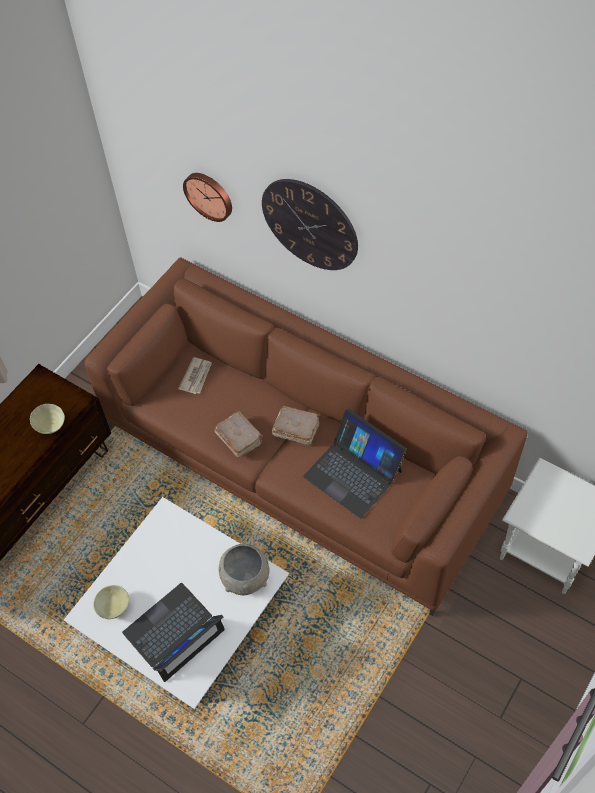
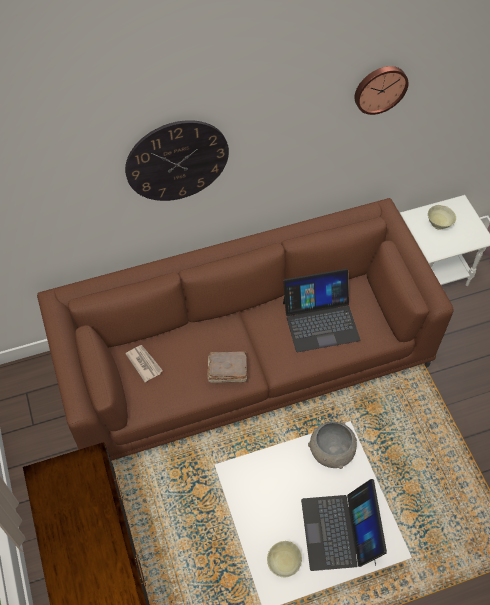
camera: 55 degrees left, 0 degrees up
(50, 427) = (97, 496): beige bowl -> beige bowl (439, 224)
(209, 195) = (62, 207): wall clock -> wall clock (380, 88)
(295, 429) = (252, 330): brown book -> none

